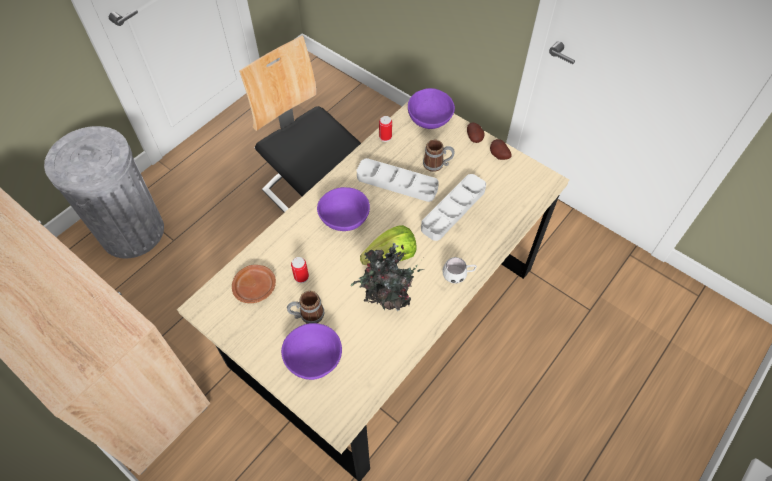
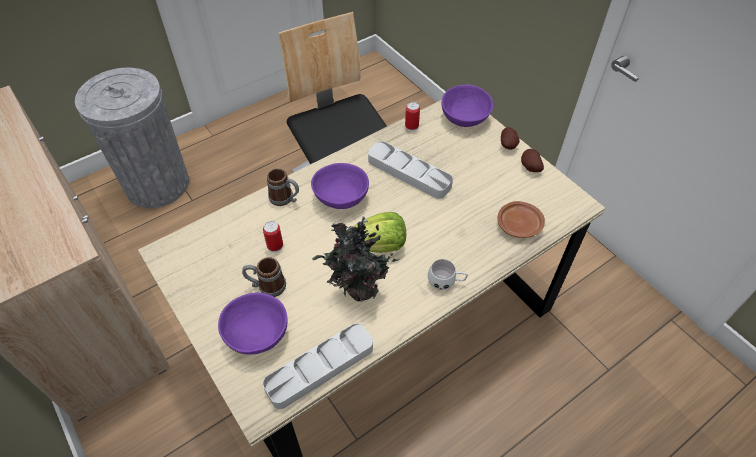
camera: 15 degrees right, 5 degrees down
(255, 287) = (224, 245): brown plate -> brown plate (519, 224)
(437, 164) = (459, 163): mug -> mug (285, 199)
(453, 209) = (462, 212): grey tray -> grey tray (320, 368)

